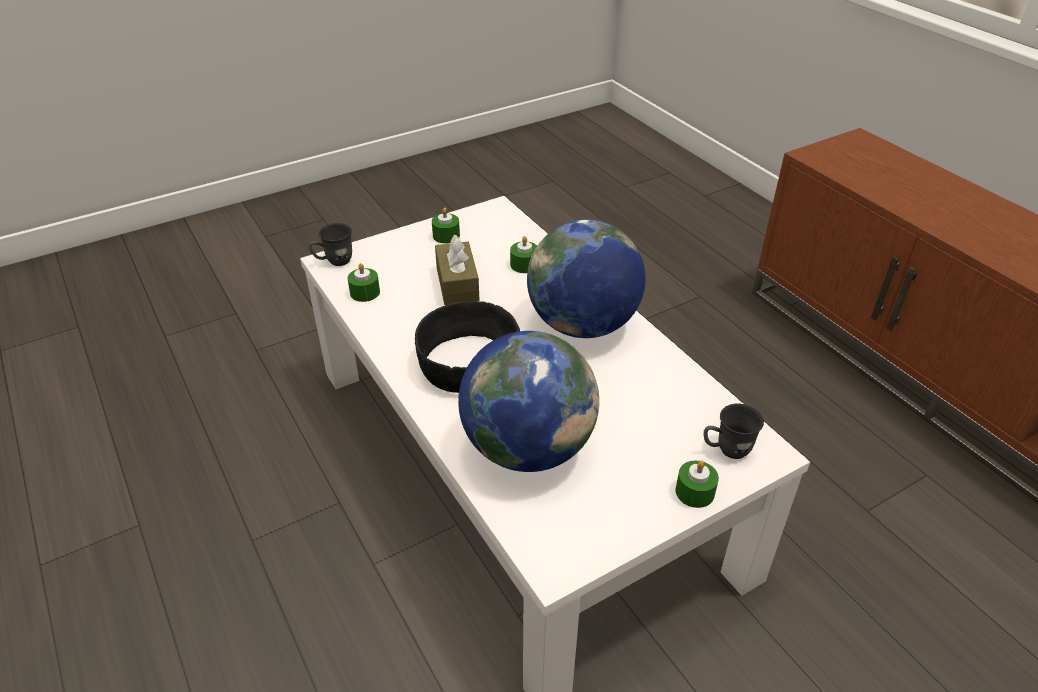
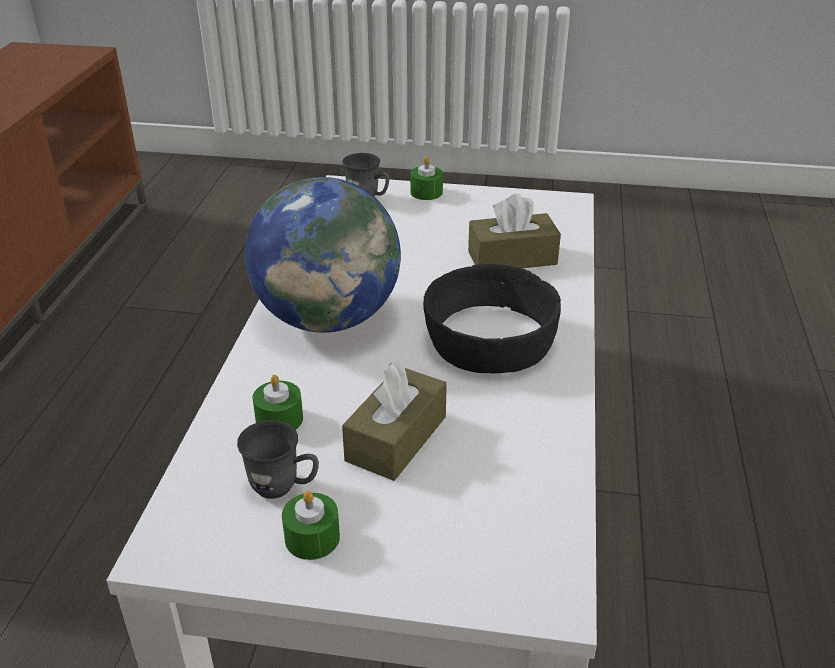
camera: 140 degrees left, 5 degrees down
(334, 261) = (540, 592): grey mug -> grey mug (283, 487)
(365, 292) = (534, 496): green candle -> none
(528, 448) = (512, 258): globe -> brown tissue box

